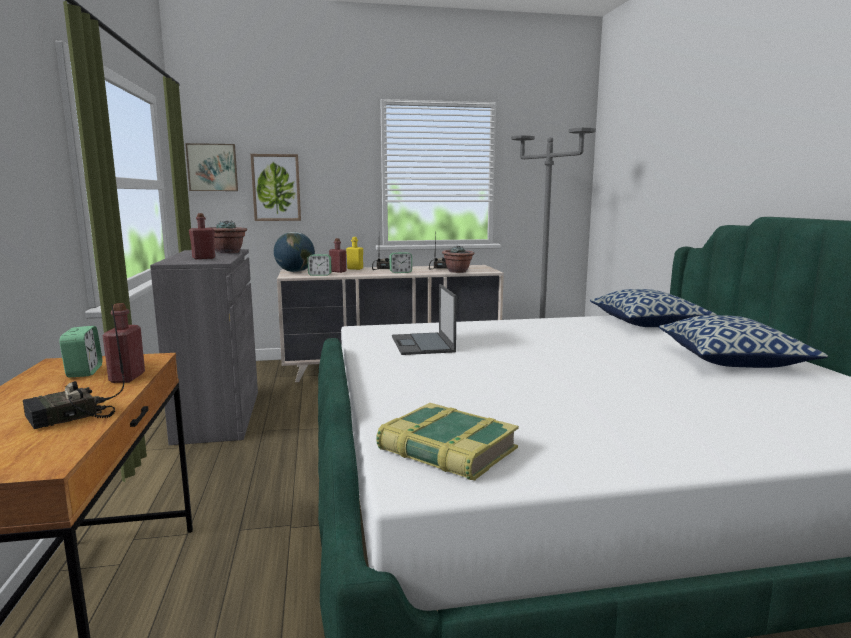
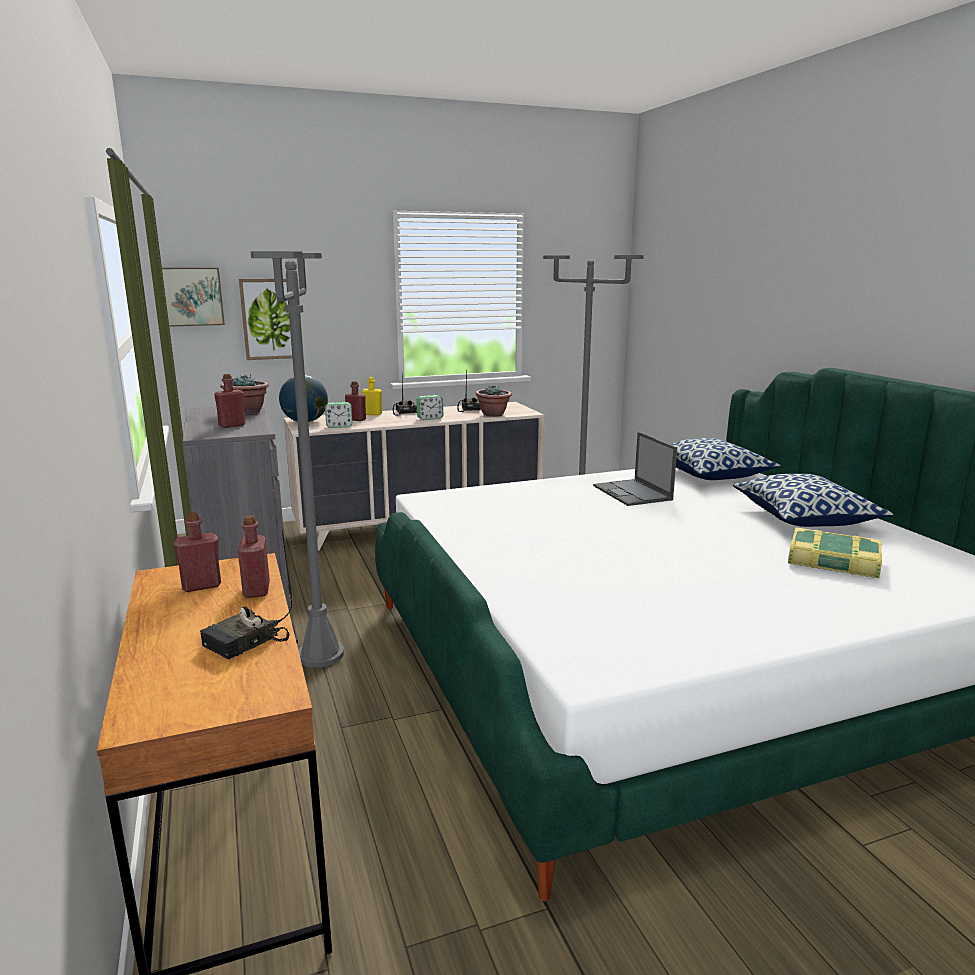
camera: 10 degrees left, 5 degrees up
(84, 372) = (201, 586): alarm clock -> red bottle
(255, 465) = (320, 655): none -> grey floor lamp
(423, 344) = (500, 515): laptop -> laptop (633, 493)
(446, 451) = (596, 641): book -> book (833, 561)

